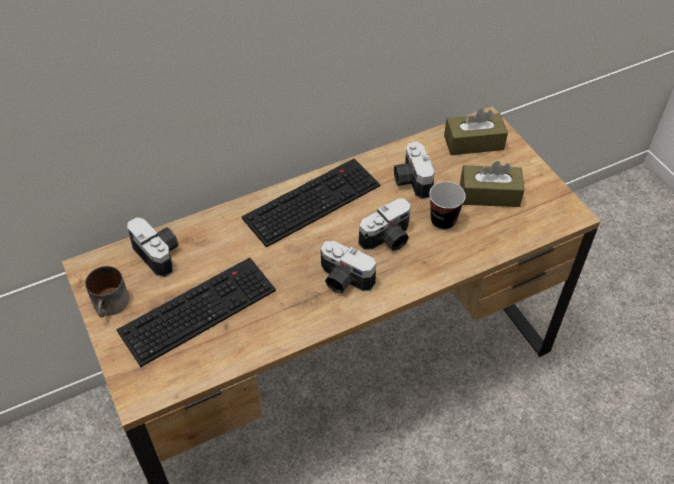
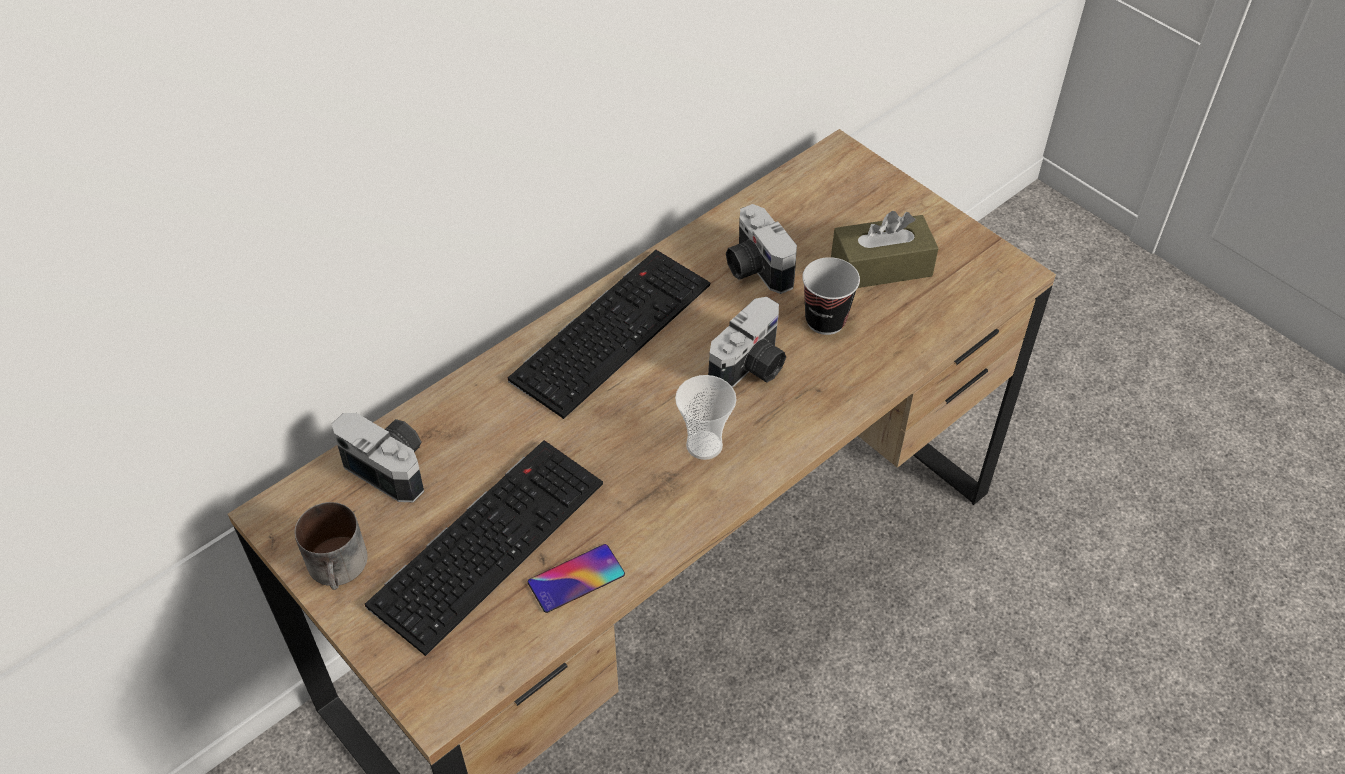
camera: 15 degrees left, 0 degrees up
(241, 342) = (576, 578): none -> phone
(343, 280) = (704, 445): camera -> cup
(473, 143) = (830, 191): brown tissue box -> none

